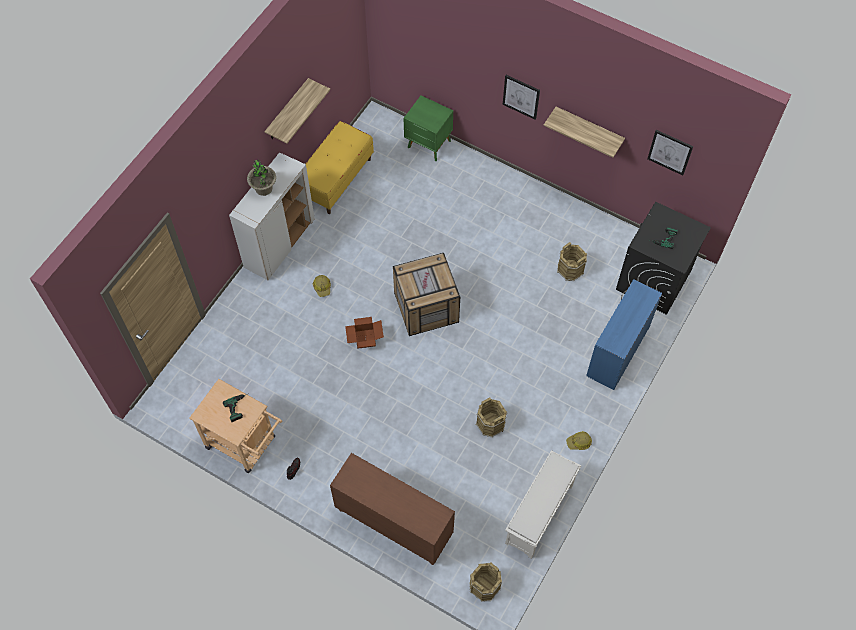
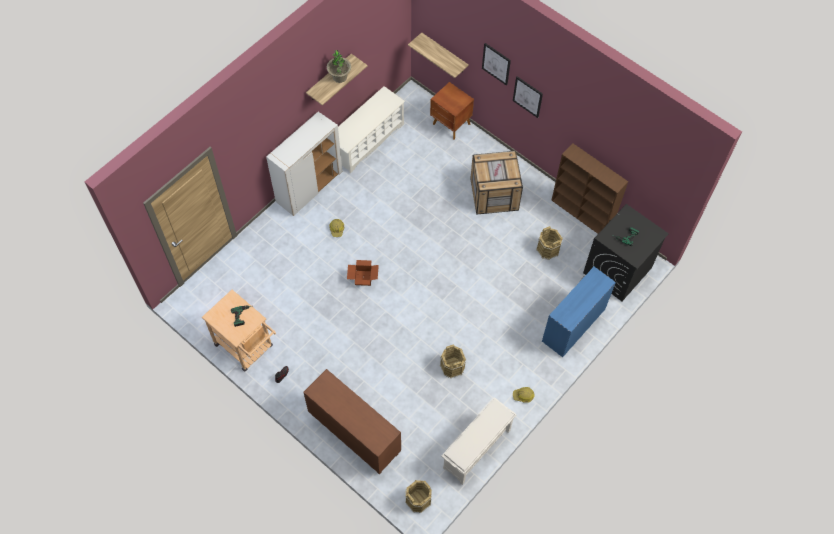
camera: 10 degrees right, 0 degrees up
(263, 188) = (299, 139): potted plant -> potted plant (339, 77)
(336, 179) = (367, 141): yellow bench -> white shoe rack
(426, 306) = (419, 260): crate -> crate (494, 193)
(429, 145) = (451, 124): green nightstand -> brown nightstand
(588, 128) = (579, 132): shelf -> shelf (444, 53)
(600, 222) = (582, 213): none -> brown bookcase
(670, 152) = (642, 163): picture -> picture (496, 63)

